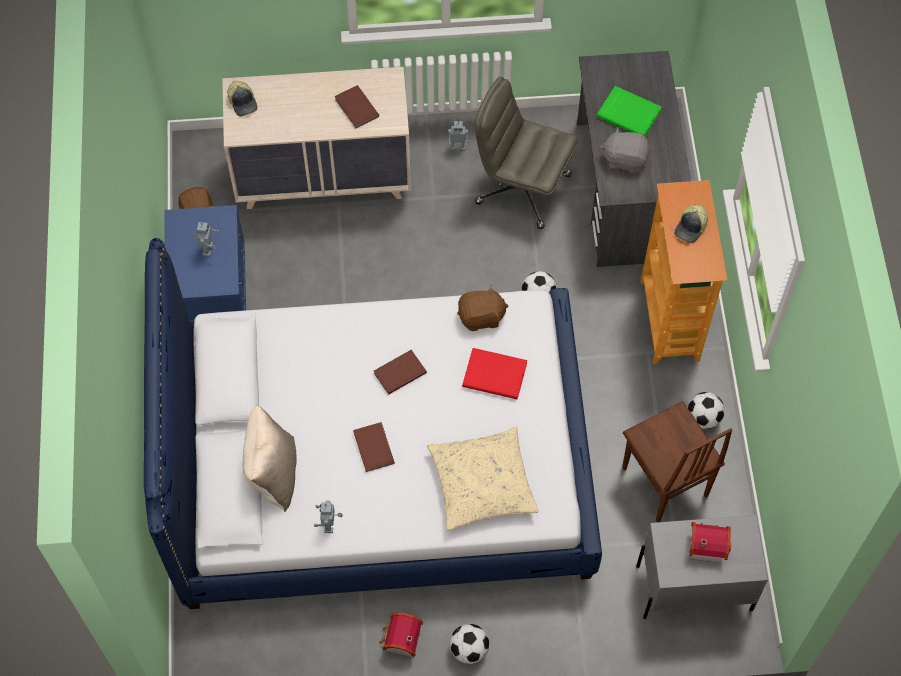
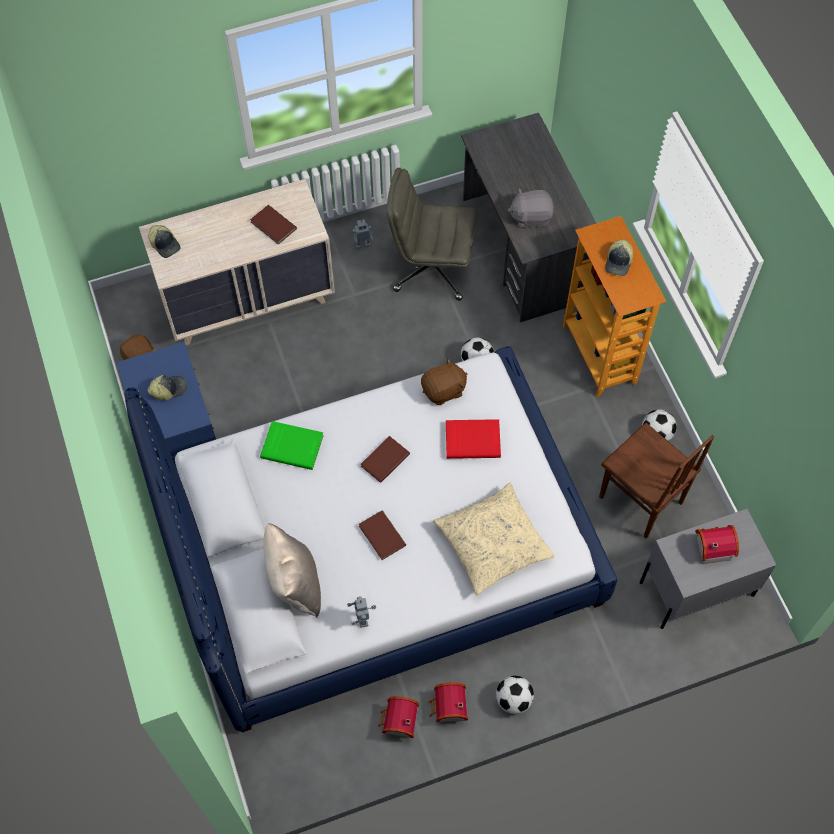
camera: 15 degrees left, 0 degrees up
(207, 249) = (168, 389): toy robot -> cap
(346, 641) = (398, 723): none -> toy house
(629, 113) = (522, 175): green book -> green book (292, 445)

